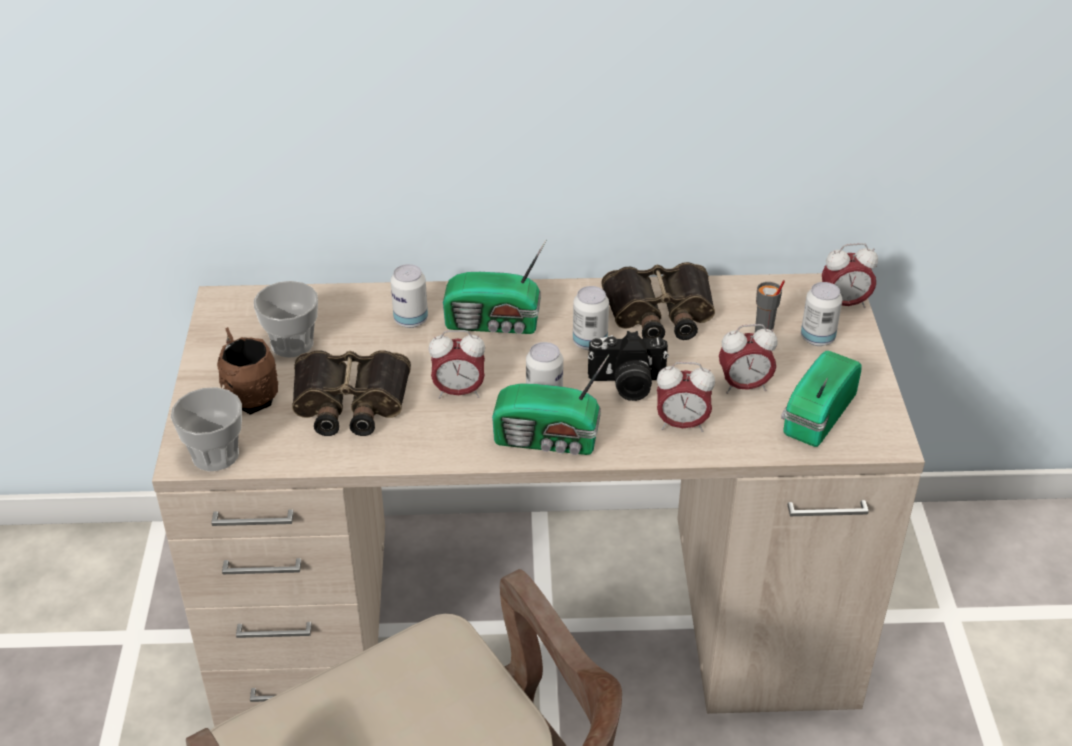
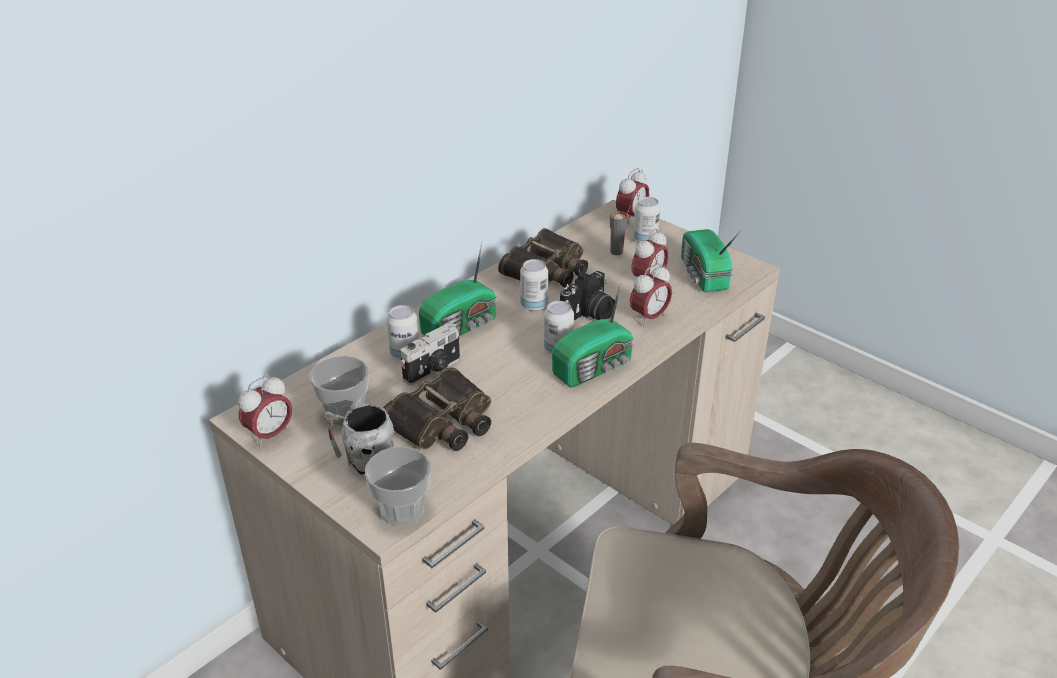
camera: 45 degrees left, 5 degrees down
(249, 393) = (363, 459): brown mug -> grey mug
(410, 350) = (433, 370): none -> camera
(458, 392) = (502, 375): alarm clock -> alarm clock (270, 435)

